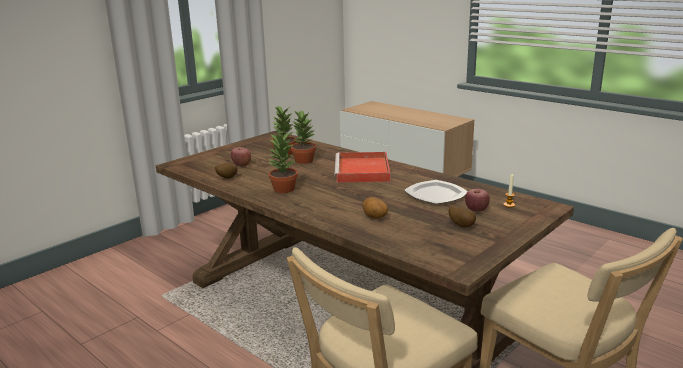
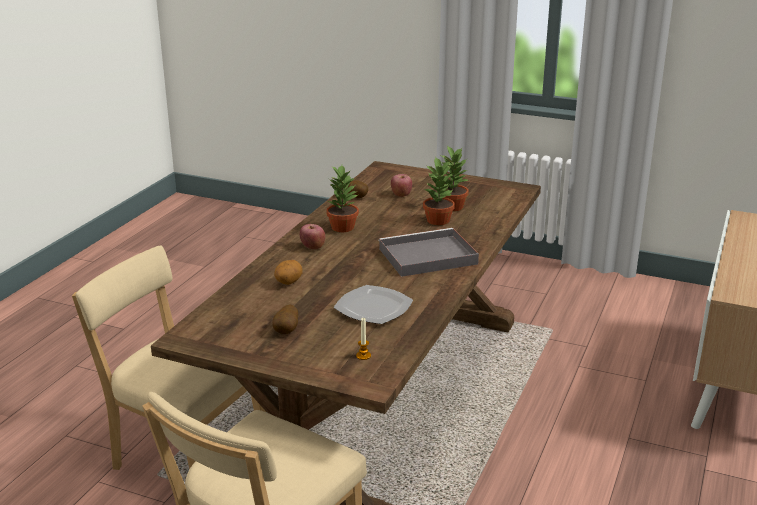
camera: 70 degrees right, 5 degrees up
(363, 171) = (426, 257): red tray -> grey tray
(476, 210) = (336, 336): apple -> apple (312, 247)

